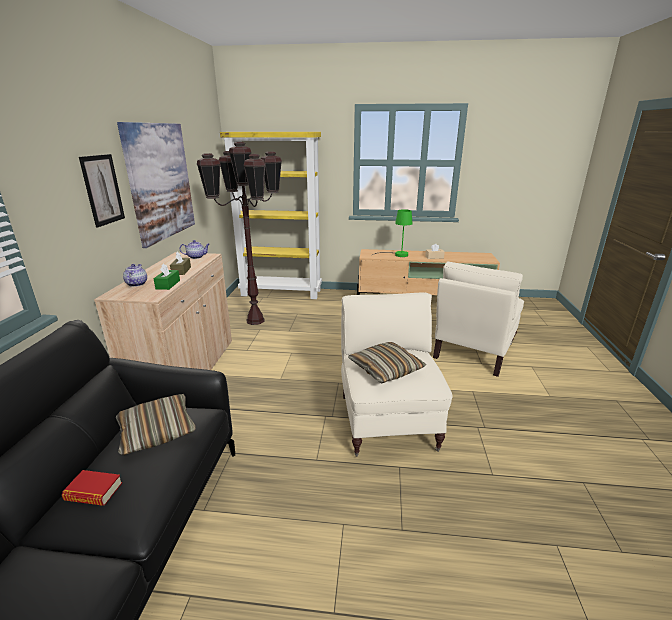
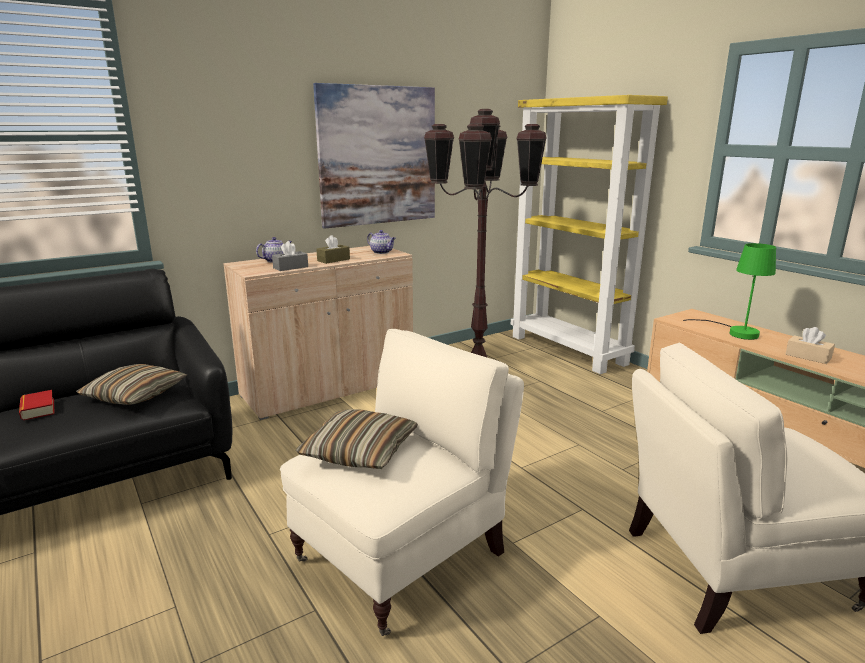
camera: 50 degrees right, 5 degrees down
(102, 190) = (271, 154): picture -> none
(168, 284) = (290, 267): green tissue box -> grey tissue box

